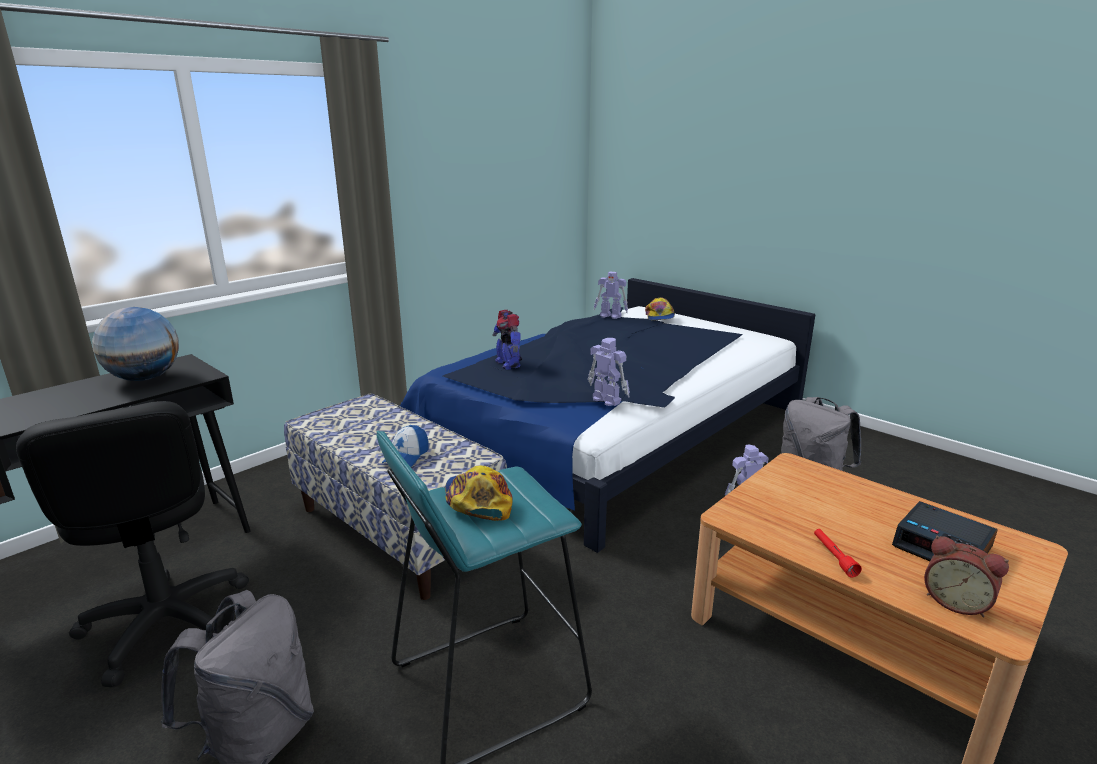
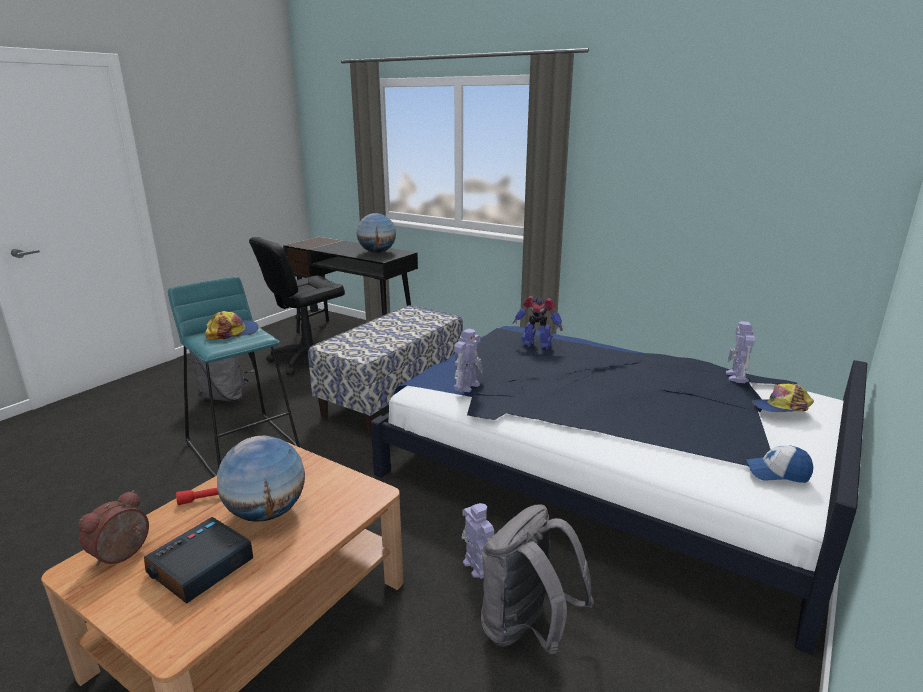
camera: 80 degrees right, 0 degrees up
(406, 456) = (364, 338): cap -> cap (777, 473)
(508, 364) = (536, 345): toy robot -> toy robot turned 120 degrees counterclockwise
(844, 517) = (266, 513): none -> globe

